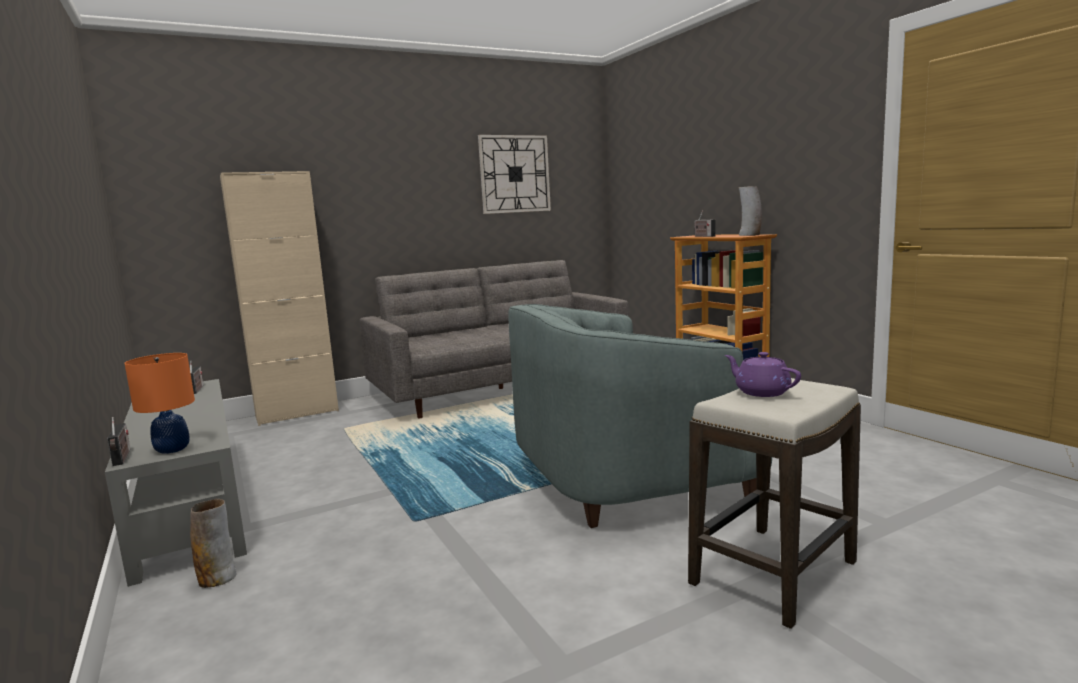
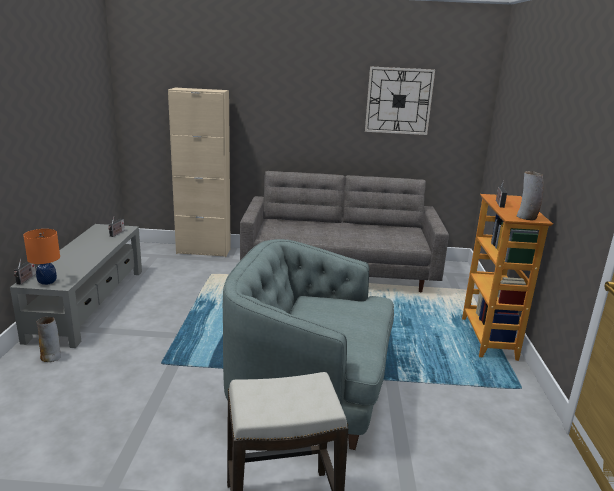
camera: 30 degrees right, 10 degrees up
(761, 392) = (285, 388): purple teapot -> none

